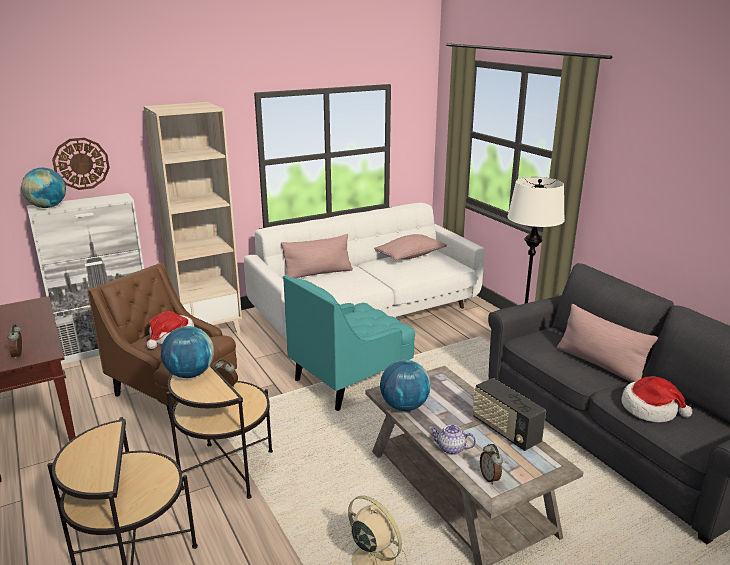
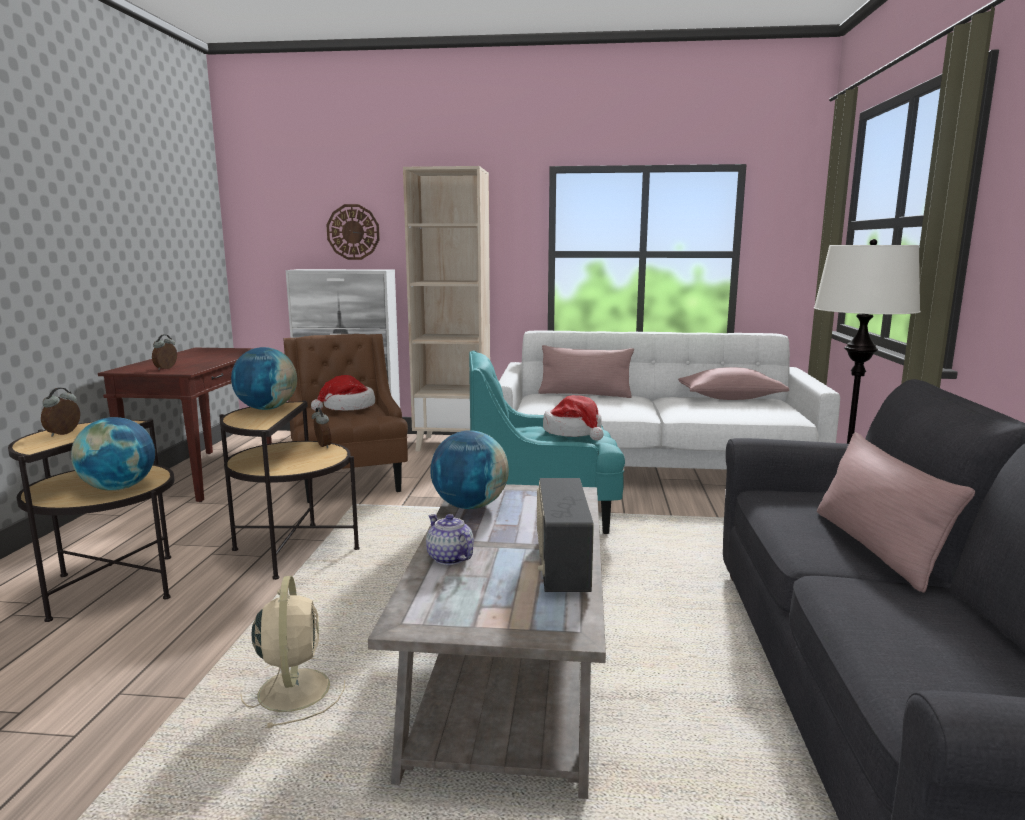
camera: 35 degrees right, 10 degrees down
(47, 207) = (309, 269): globe -> globe (119, 488)
(490, 478) = (442, 603): alarm clock -> alarm clock (64, 434)
(650, 409) = (895, 626): hat -> hat (574, 432)

